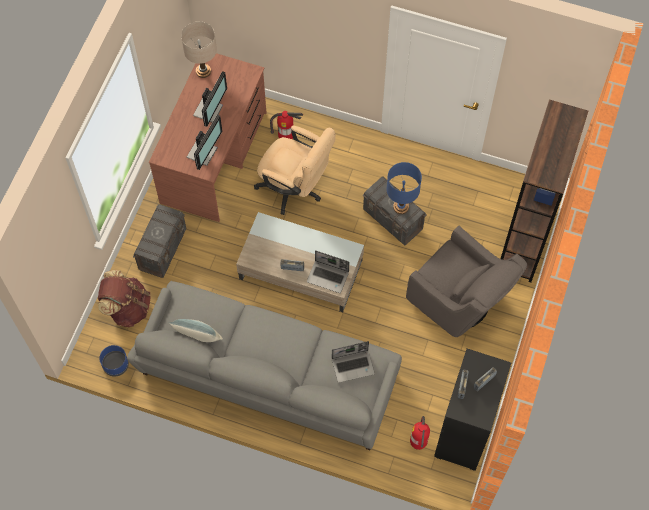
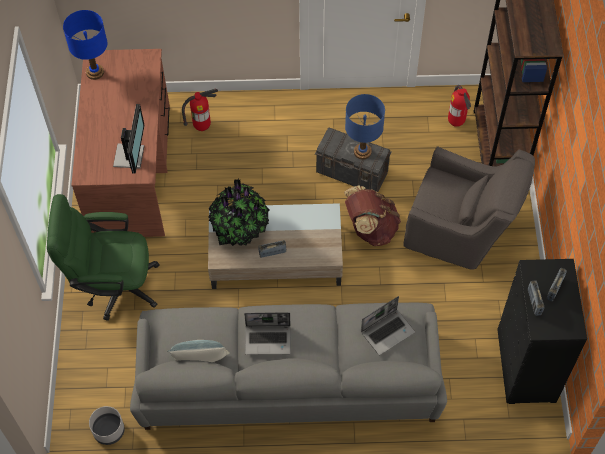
camera: 20 degrees left, 5 degrees down
(115, 365) = (108, 431): blue planter -> grey planter
(127, 308) = (97, 362): brown backpack -> brown backpack (370, 229)
(163, 249) = (113, 285): grey storage box -> green office chair
(203, 71) = (95, 72): beige table lamp -> blue table lamp
(209, 110) = (119, 110): monitor -> none
(275, 238) = (240, 228): none -> potted plant
(295, 189) = (234, 175): beige office chair -> none
(328, 277) = (316, 249): laptop -> laptop (268, 339)
(418, 443) = (483, 395): fire extinguisher -> fire extinguisher (456, 122)

